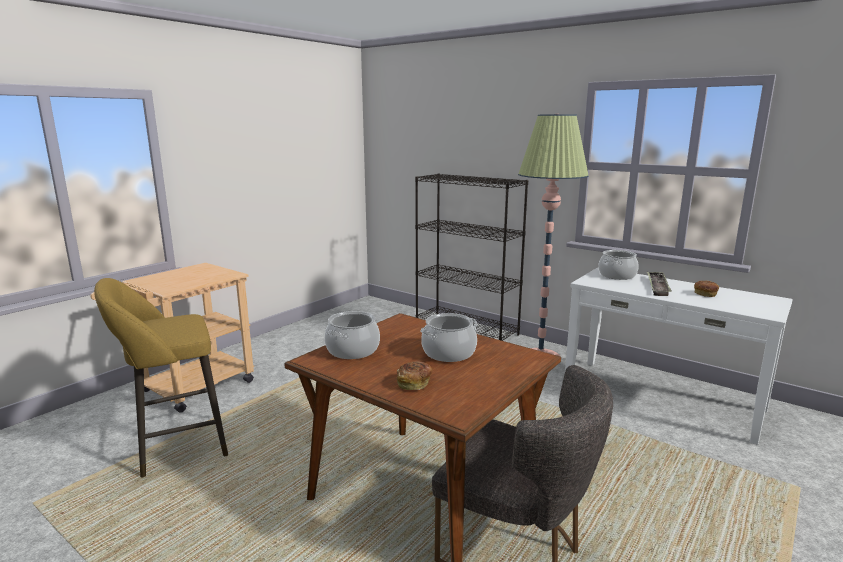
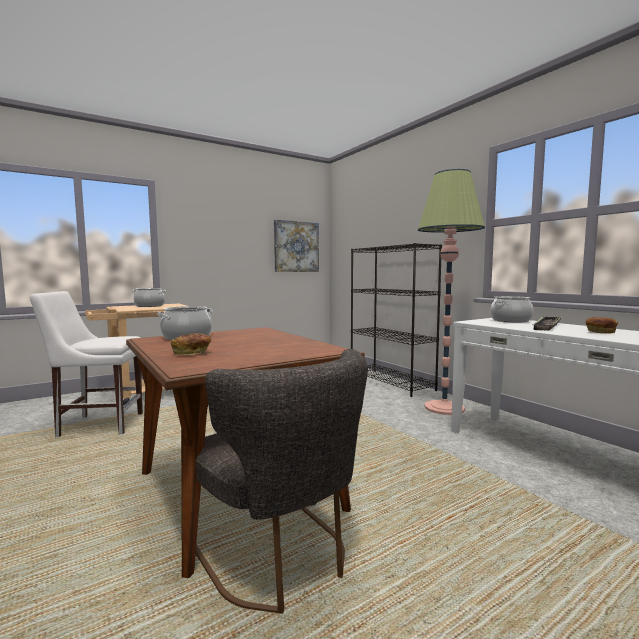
camera: 20 degrees right, 10 degrees down
(175, 447) = (97, 425): yellow stool -> white chair
(328, 164) = (296, 246): none -> picture
(449, 353) = (260, 343): cooking pot -> cooking pot (149, 306)

